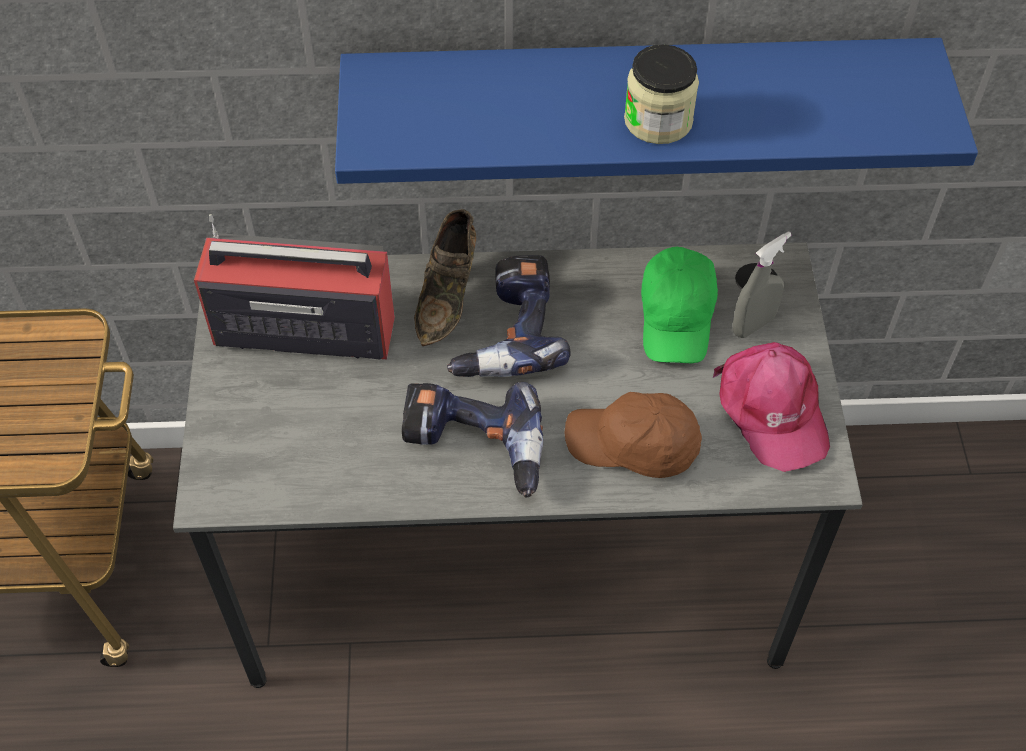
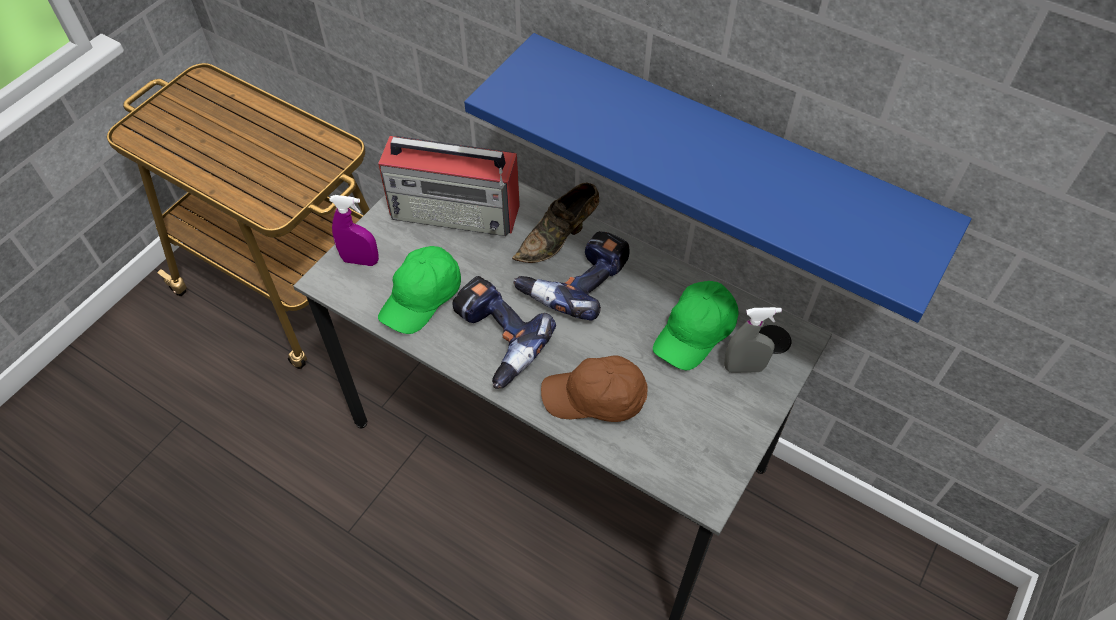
camera: 35 degrees right, 0 degrees up
(233, 450) = (360, 260): none -> purple spray bottle
(302, 329) = (456, 211): radio -> radio turned 150 degrees clockwise
(348, 450) = (422, 298): none -> green cap
(633, 446) = (595, 398): brown cap -> brown cap turned 45 degrees counterclockwise
(658, 121) = (698, 171): jar -> none
(771, 410) = (708, 431): pink cap -> none

